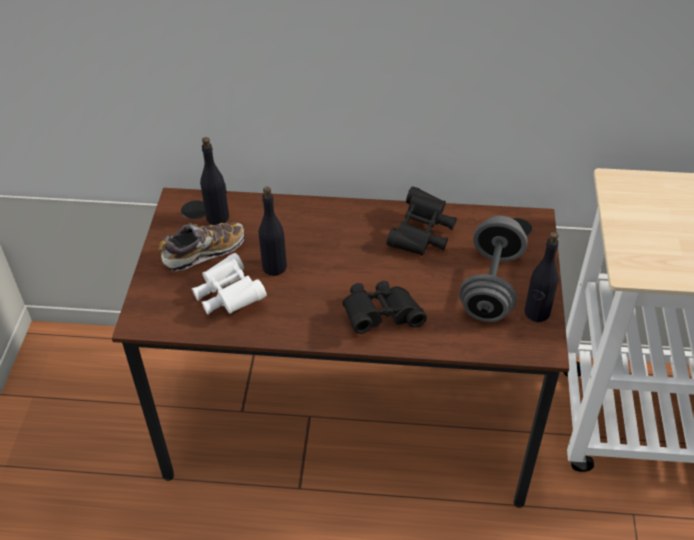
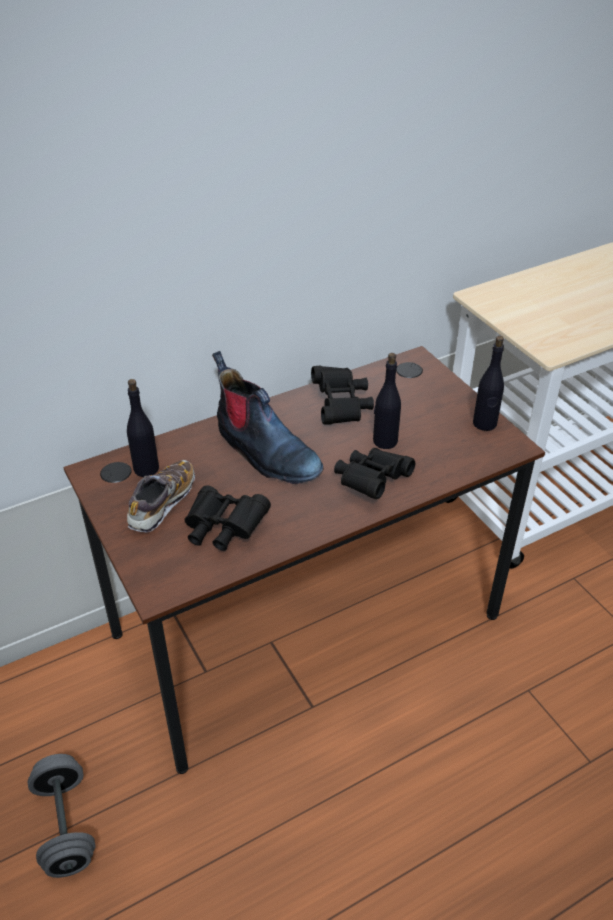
camera: 35 degrees left, 5 degrees down
(228, 296) = (223, 529): white binoculars -> black binoculars
(274, 267) = (241, 486): black bottle -> black bottle (384, 441)
(319, 247) = (265, 452): none -> boot
(491, 286) = (432, 420): grey dumbbell -> grey dumbbell (65, 826)

